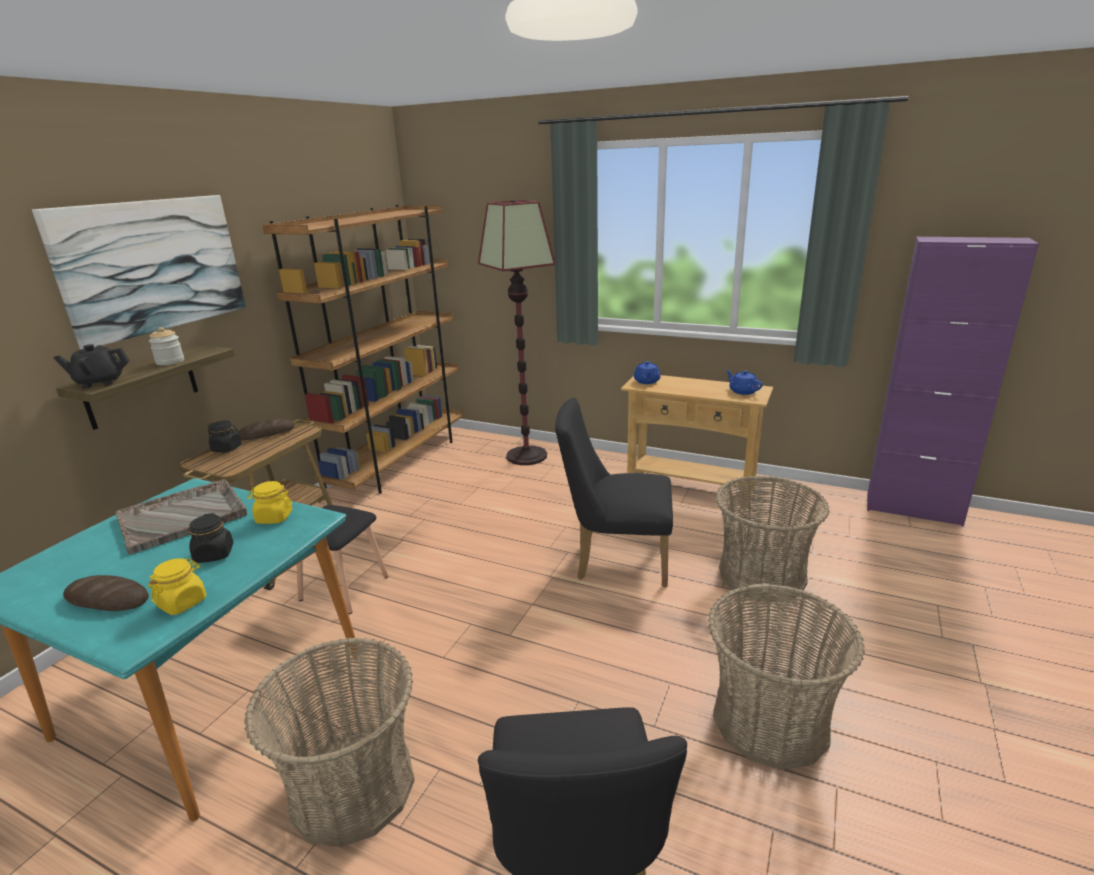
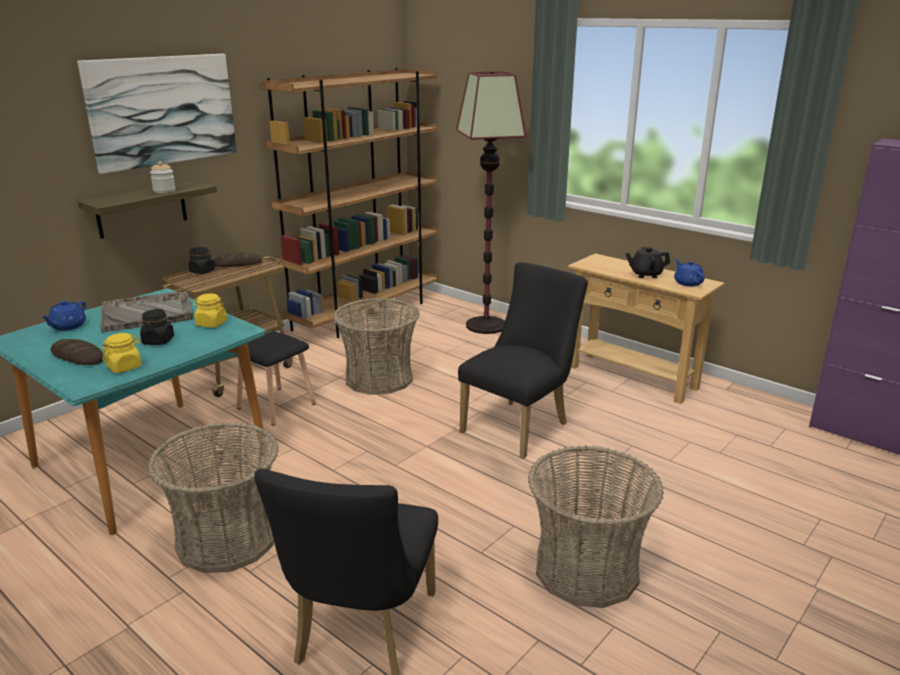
camera: 15 degrees right, 0 degrees up
(100, 382) = (108, 200): black teapot -> black teapot (645, 274)
(614, 560) = (520, 425): black chair -> black chair turned 105 degrees clockwise
(646, 381) = (598, 262): blue teapot -> blue teapot (67, 326)
(762, 575) = (655, 462): basket -> basket (379, 378)

